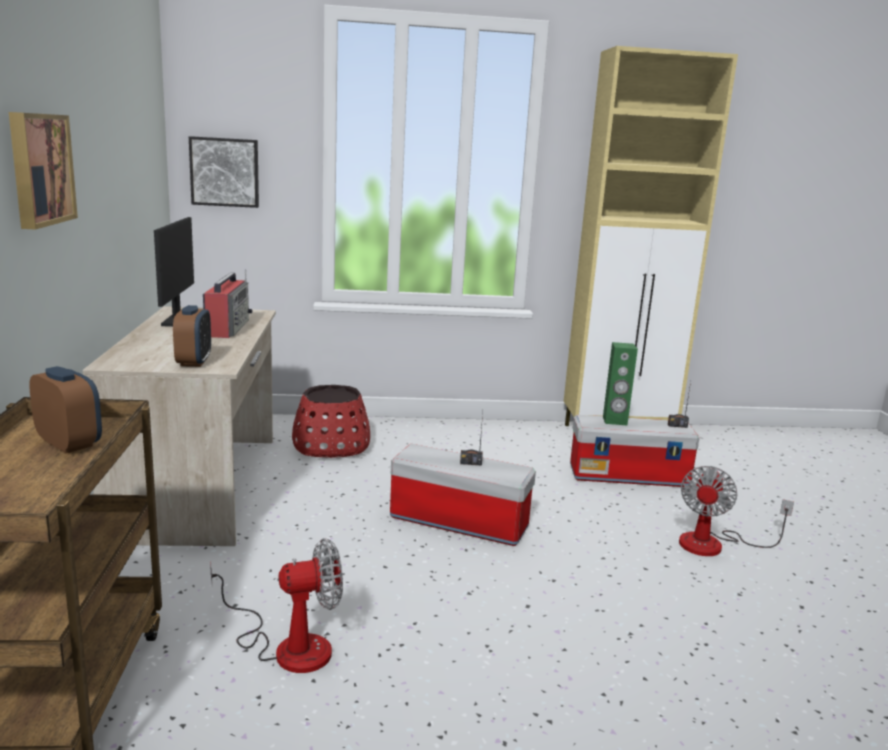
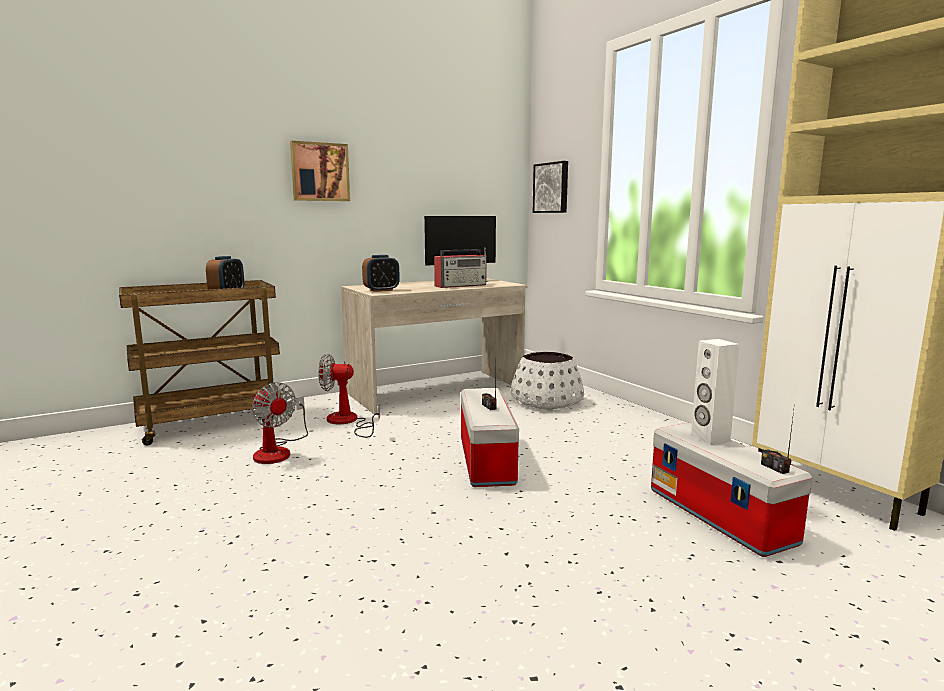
camera: 65 degrees right, 5 degrees down
(331, 446) = (546, 402): red planter -> white planter
(615, 421) = (709, 438): green speaker -> white speaker
(714, 544) = (623, 592): fan -> fan (347, 422)

